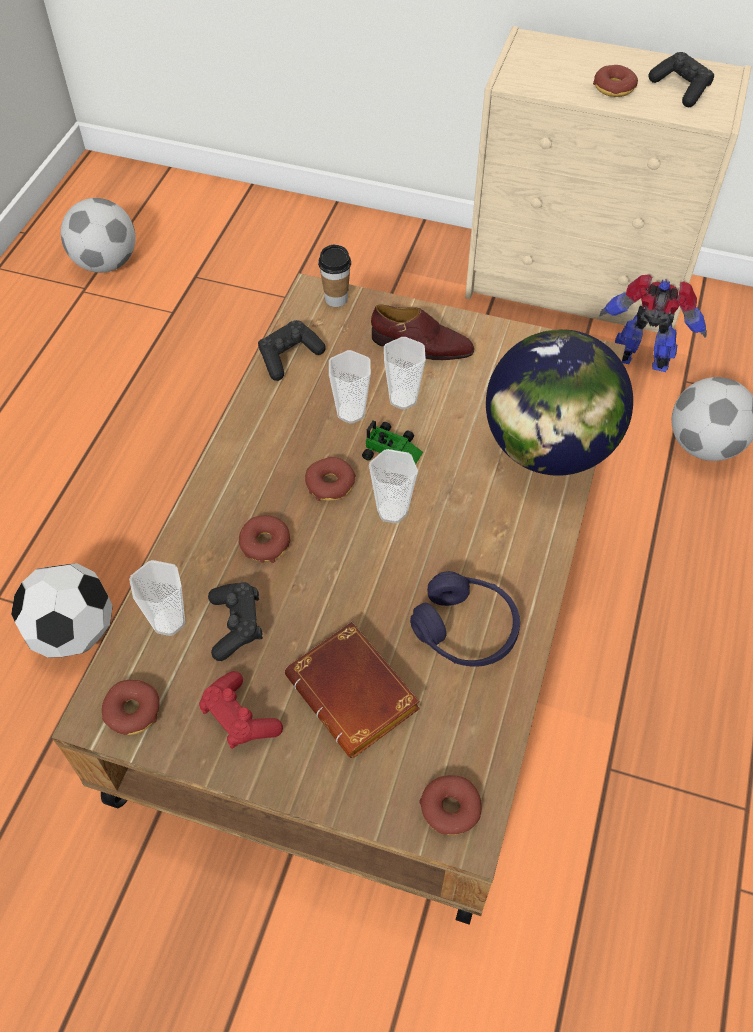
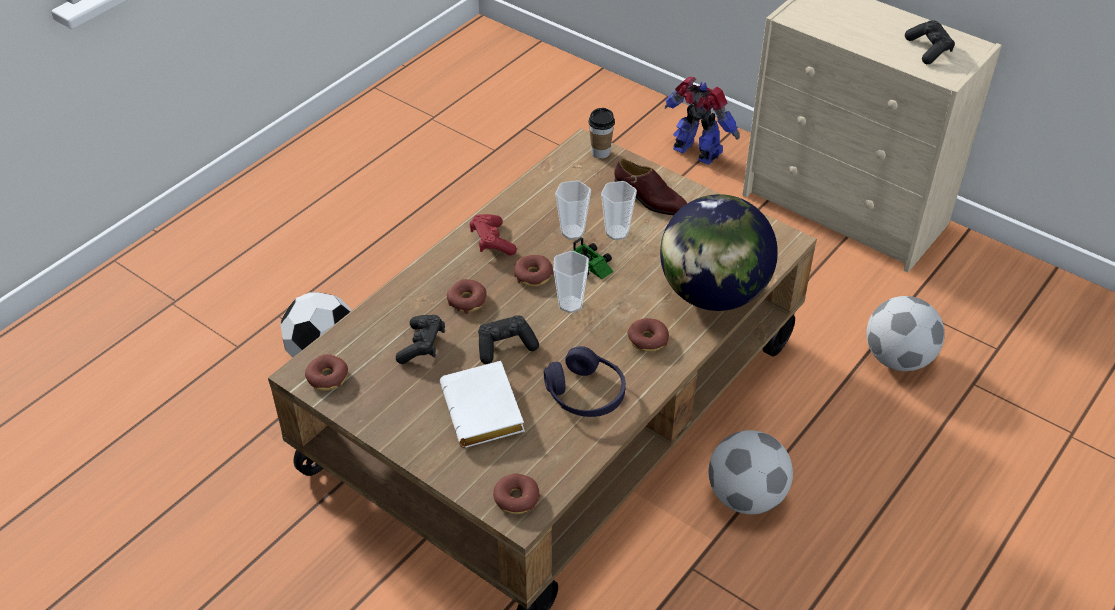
camera: 20 degrees right, 10 degrees down
(106, 263) = (459, 102): football -> football (746, 497)
(169, 621) = (376, 331): cup -> none
(239, 718) = (397, 402): red game controller -> red game controller (492, 242)
(289, 357) = (544, 184): black game controller -> black game controller (505, 346)
(357, 694) = (486, 412): brown book -> white book
(613, 88) = (872, 38): donut -> donut (647, 340)
(643, 359) = (877, 280): toy robot -> toy robot (696, 153)

